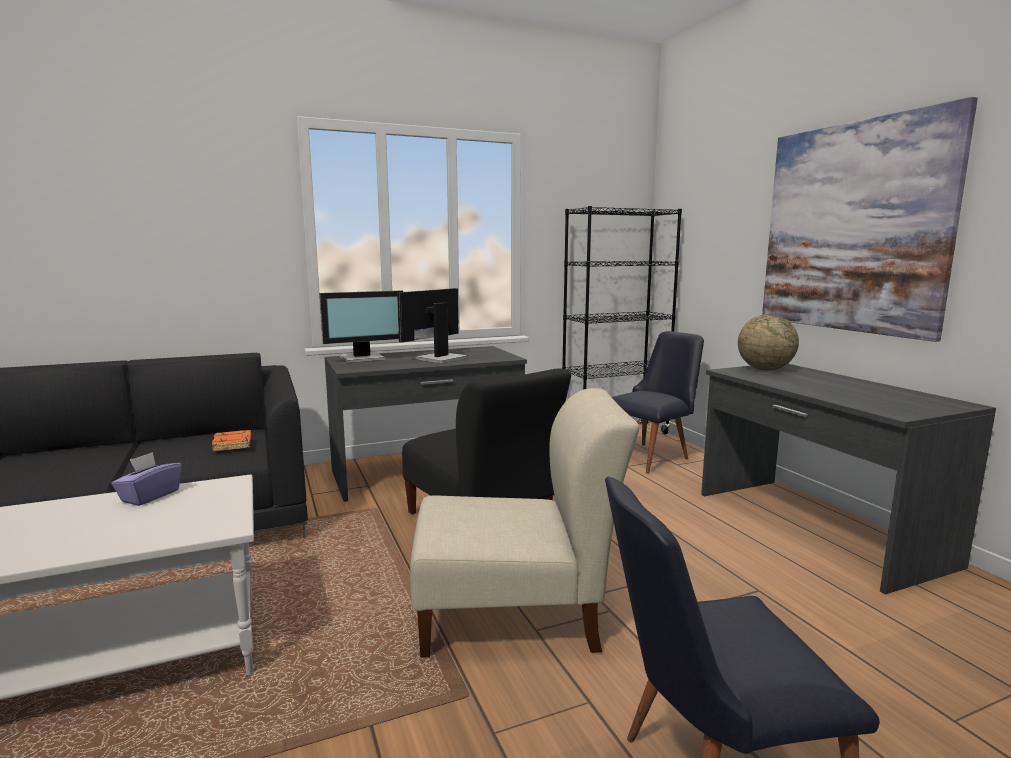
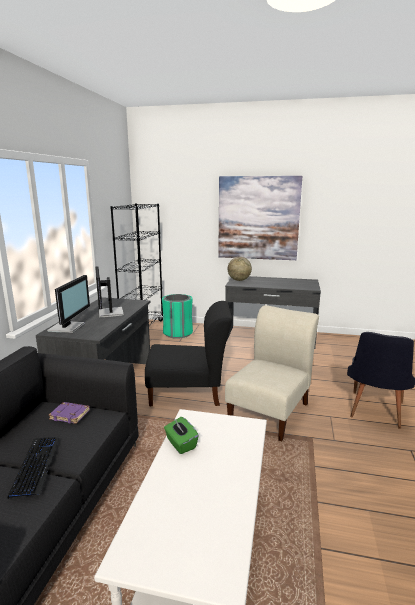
camera: 55 degrees left, 5 degrees up
(121, 462) = (36, 466): none -> keyboard
(150, 496) = (180, 444): purple tissue box -> green tissue box
(233, 444) = (70, 414): orange book -> purple book
(651, 456) = (178, 333): black chair -> green trash can

